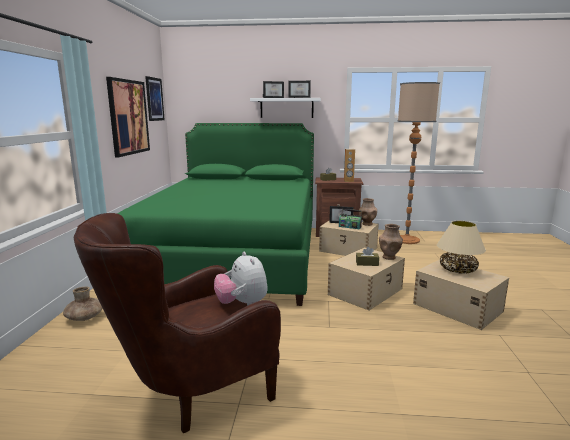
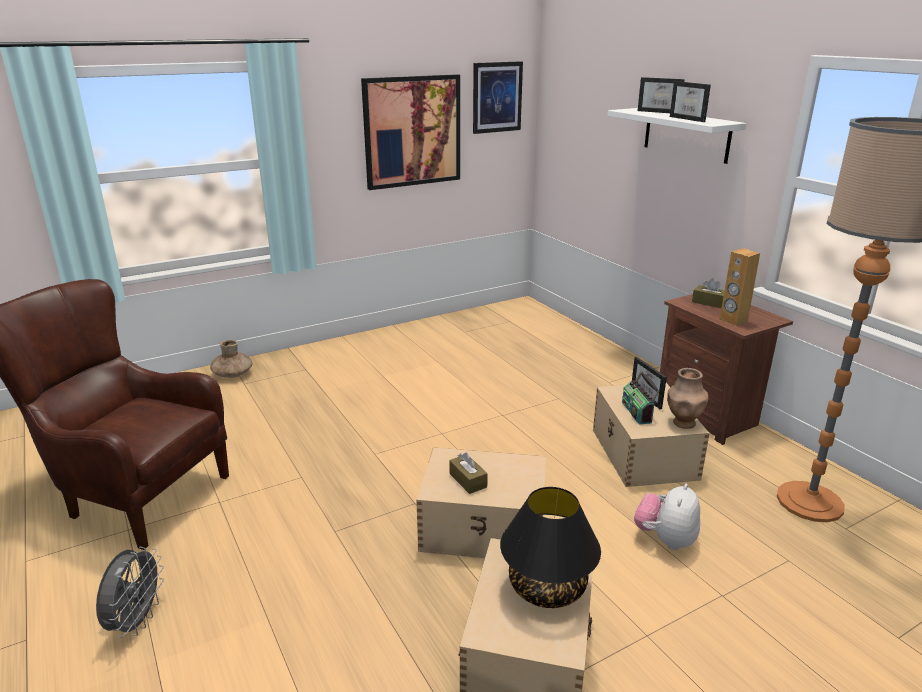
camera: 55 degrees right, 10 degrees up
(234, 255) = (480, 375): green bed -> none
(242, 304) = (160, 430): plush toy -> plush toy (665, 539)
(355, 416) = (136, 621): none -> grey fan
(389, 257) = (524, 494): brown vase -> none
(457, 270) = (546, 587): beige table lamp -> black table lamp

